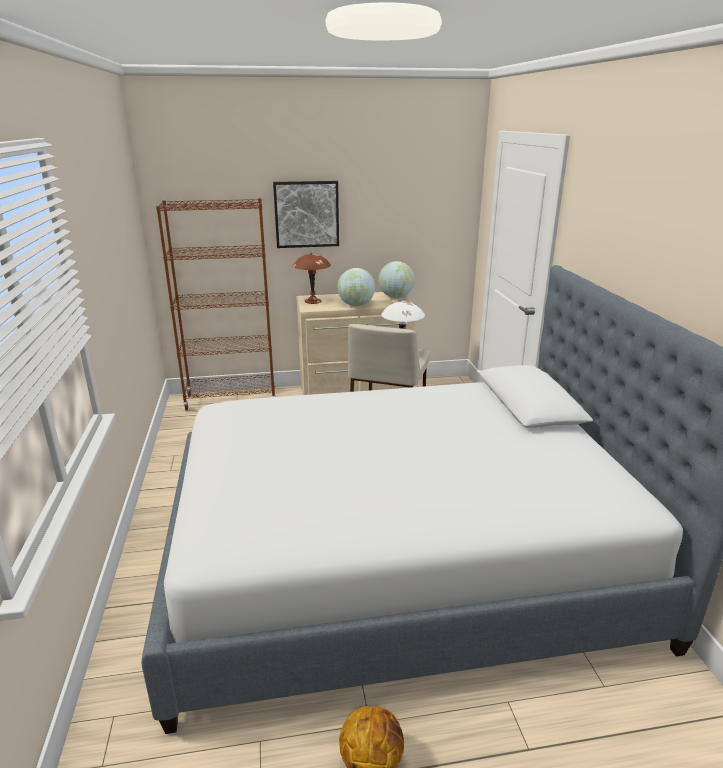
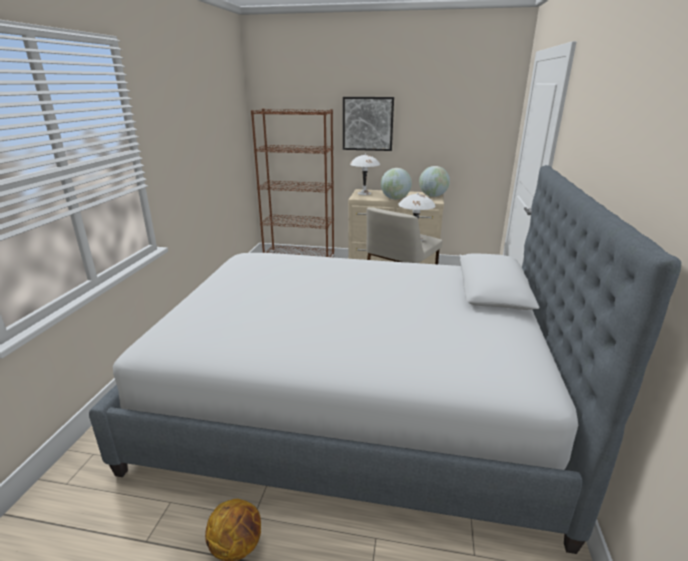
camera: 20 degrees right, 0 degrees up
(313, 301) = (364, 193): brown table lamp -> white table lamp

